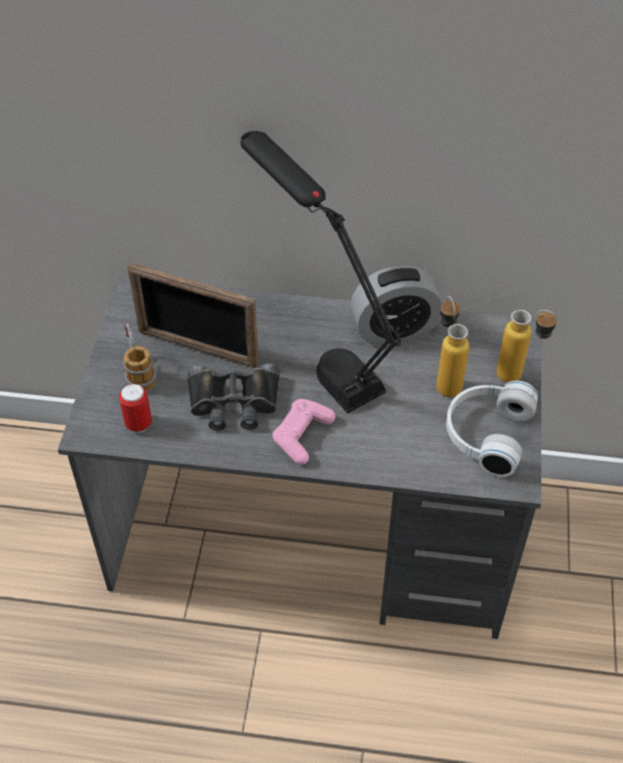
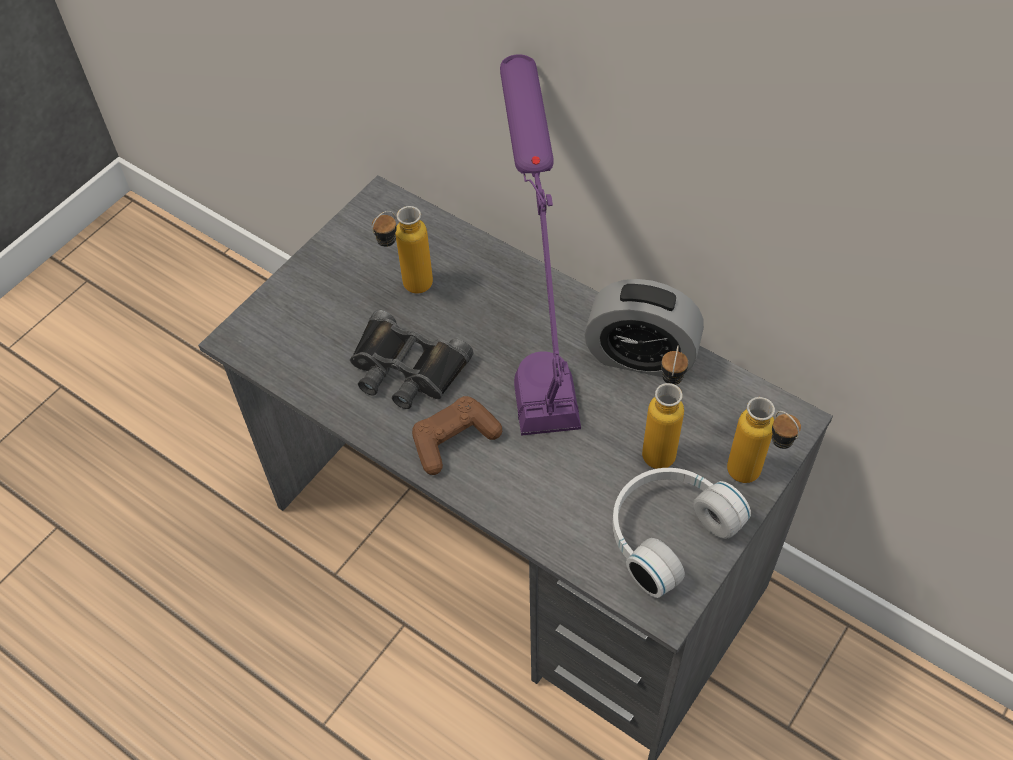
camera: 30 degrees right, 5 degrees up
(138, 371) = (330, 291): mug -> none
(138, 424) = (293, 351): can -> none
(197, 348) = (407, 290): picture frame -> bottle
(302, 435) = (454, 440): pink game controller -> brown game controller
(319, 351) = (537, 347): black table lamp -> purple table lamp

